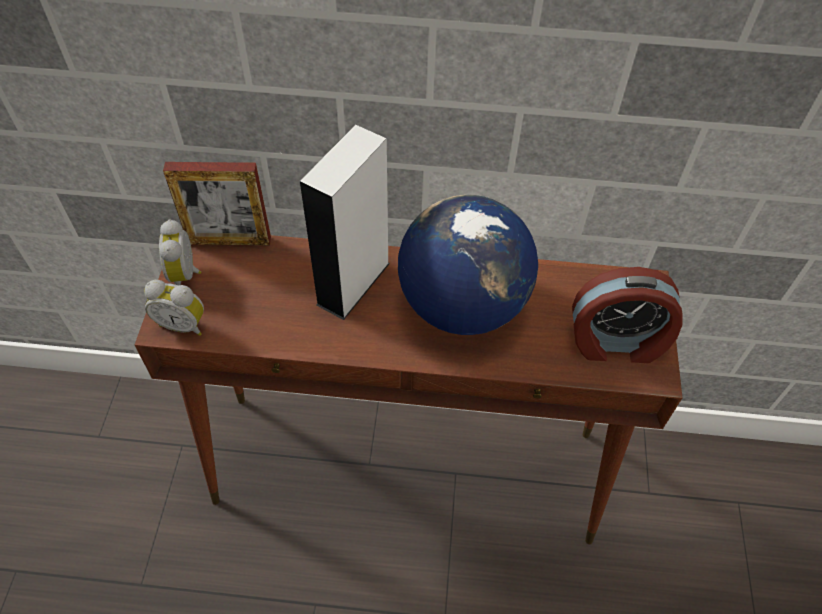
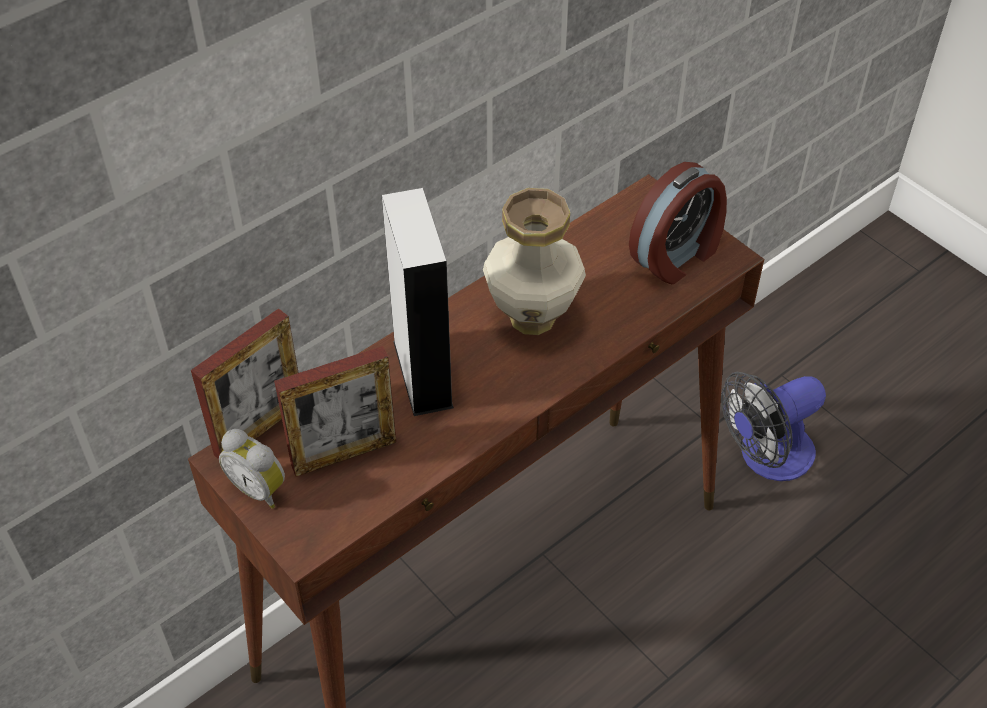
camera: 45 degrees left, 5 degrees down
(183, 324) = (317, 527): alarm clock -> none
(251, 293) = (344, 454): none -> picture frame
(462, 304) = (532, 319): globe -> vase
(664, 546) = (766, 457): none -> fan

